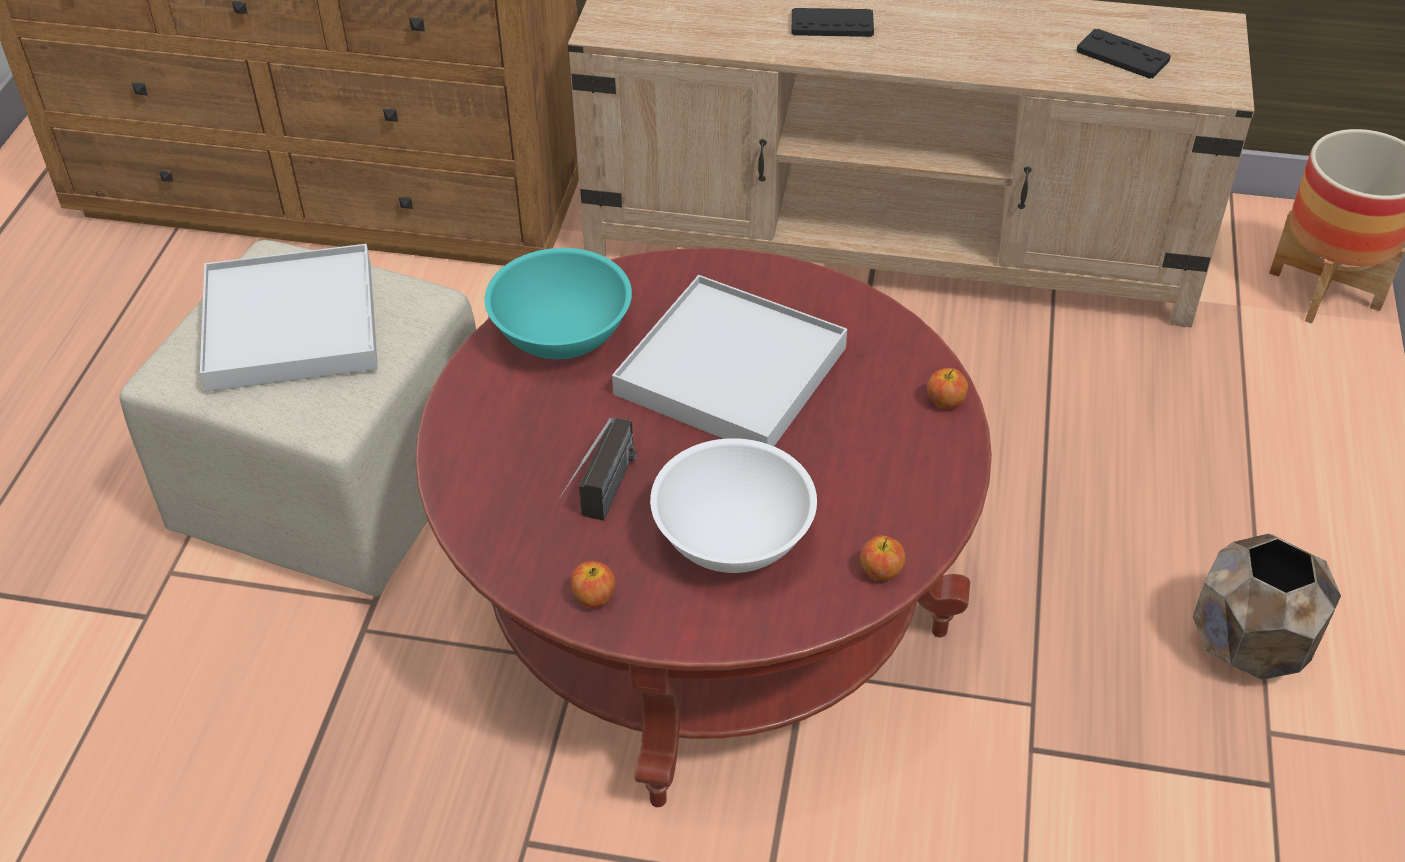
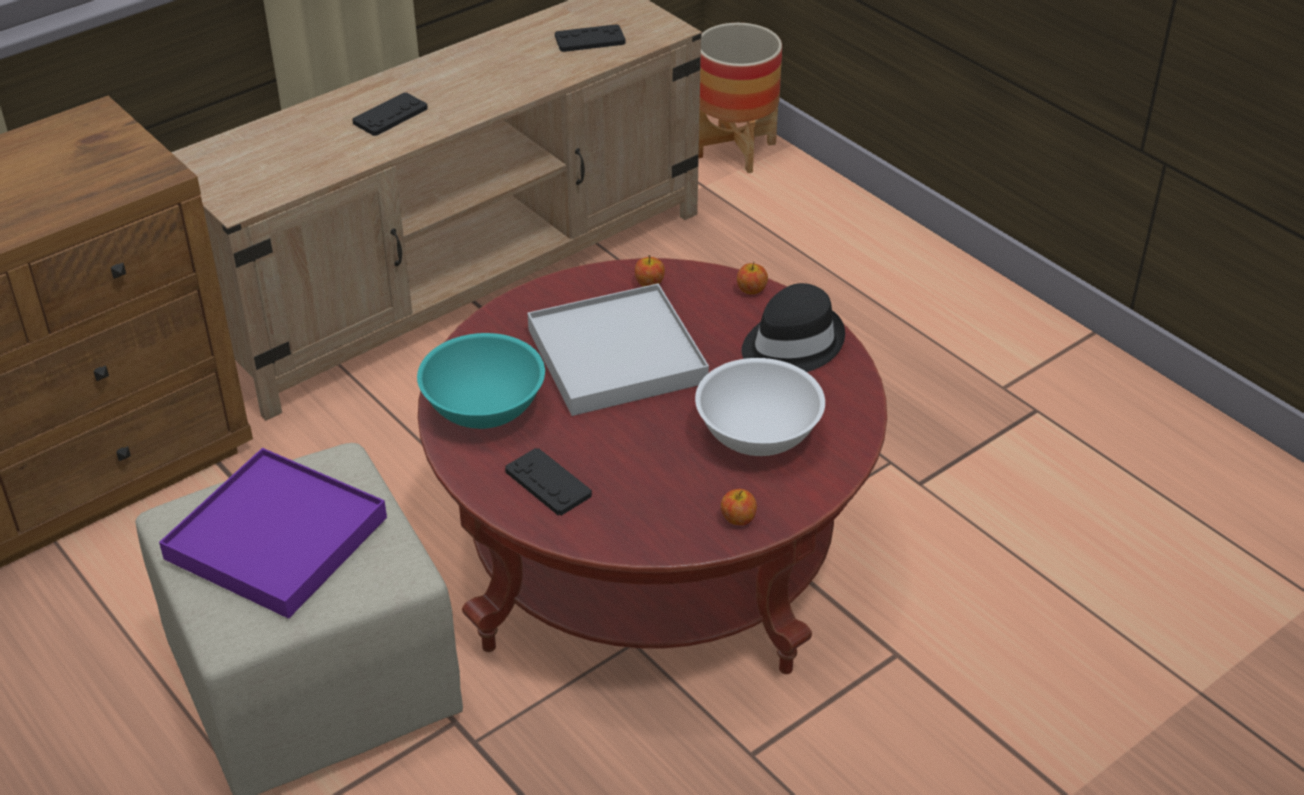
camera: 50 degrees left, 5 degrees down
(292, 324) = (276, 537): white tray -> purple tray
(506, 436) = (548, 483): none -> black game controller
(602, 503) = (663, 473): radio -> none
(881, 571) = (852, 392): apple -> apple (649, 283)
(899, 480) = (791, 344): none -> black hat
(1250, 646) = (943, 354): brown planter -> none

